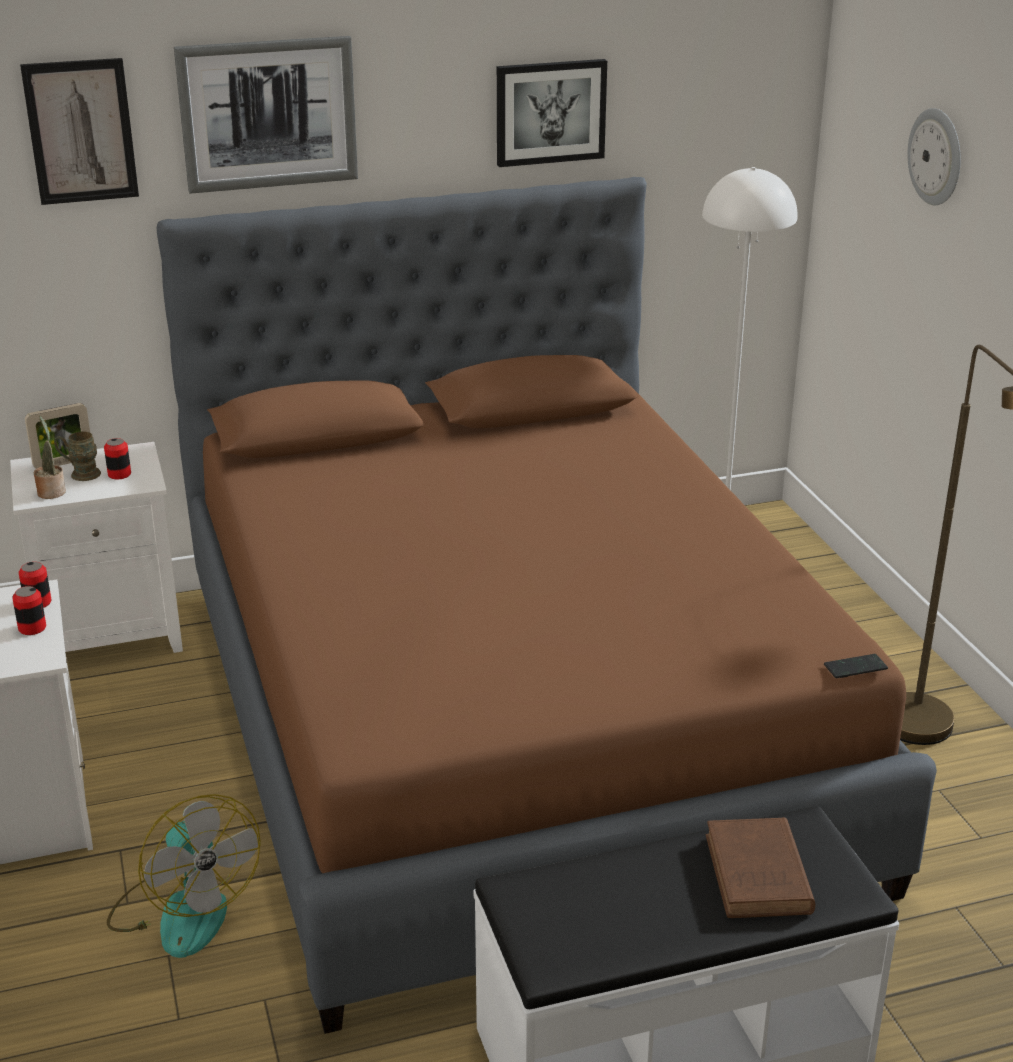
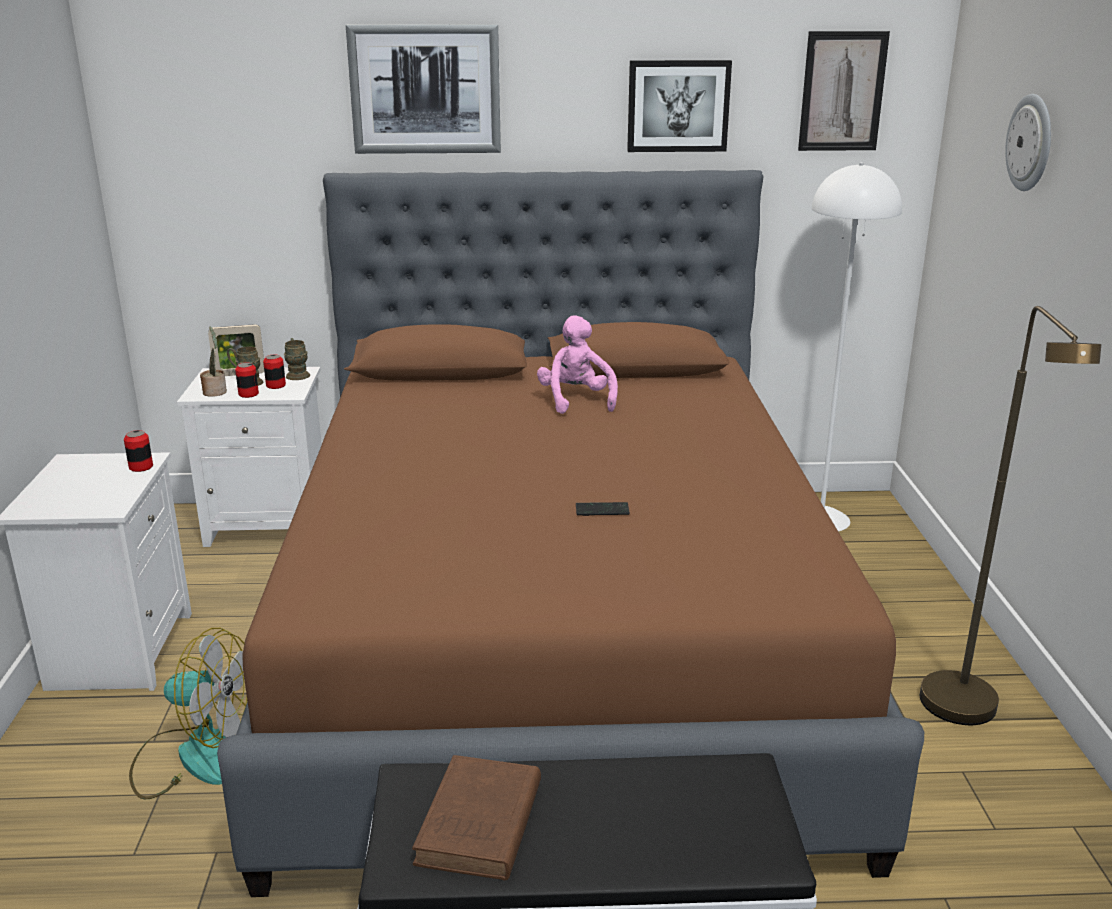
camera: 15 degrees right, 5 degrees down
(32, 628) = (121, 485): can -> can (248, 394)
(81, 131) = (268, 93): picture -> picture (842, 91)
(134, 455) = (297, 374): none -> brown mug
(183, 910) = (195, 756): fan -> fan turned 60 degrees counterclockwise
(491, 460) = (576, 400): none -> pink plush toy
(758, 877) = (669, 816): brown book -> brown book (478, 826)
(855, 667) = (839, 613): phone -> phone (602, 510)

